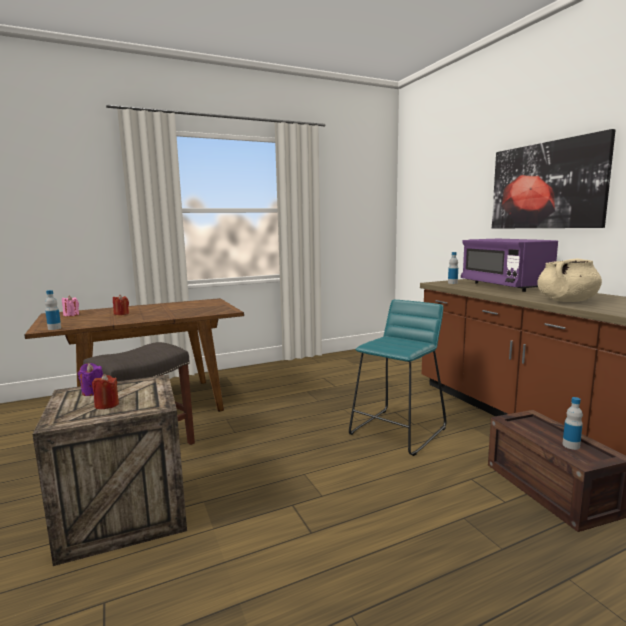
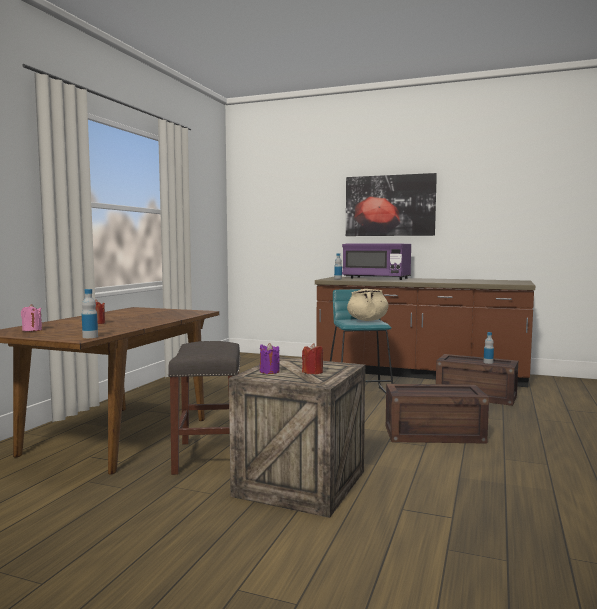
camera: 45 degrees left, 5 degrees down
(358, 522) = (435, 434): none -> crate
(566, 301) = (442, 281): beige cooking pot -> beige cooking pot (367, 320)

